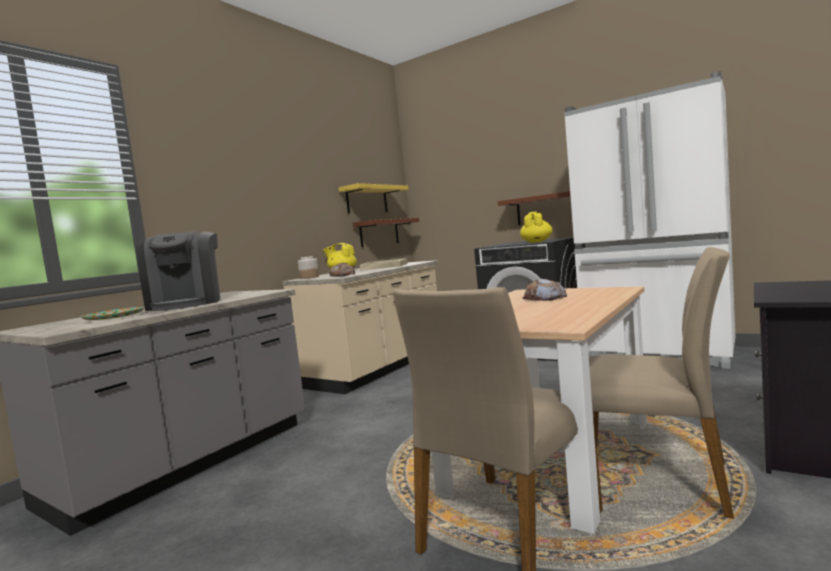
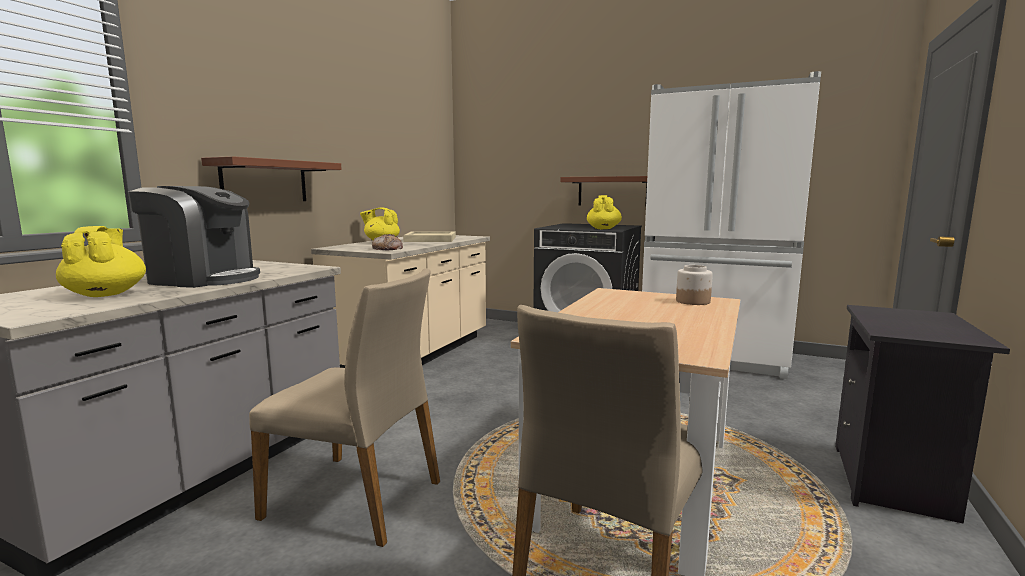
camera: 10 degrees left, 5 degrees up
(114, 317) = (106, 294): plate -> yellow teapot
(187, 304) = (203, 279): coffee machine -> coffee machine turned 60 degrees counterclockwise
(309, 277) = (344, 246): jar -> jar (692, 301)
(367, 200) = (411, 158): yellow shelf -> none
(379, 233) = (421, 197): brown shelf -> brown shelf (265, 181)
(544, 298) = (641, 305): bread -> none
(653, 479) = (747, 511): beige chair -> beige chair (357, 498)

